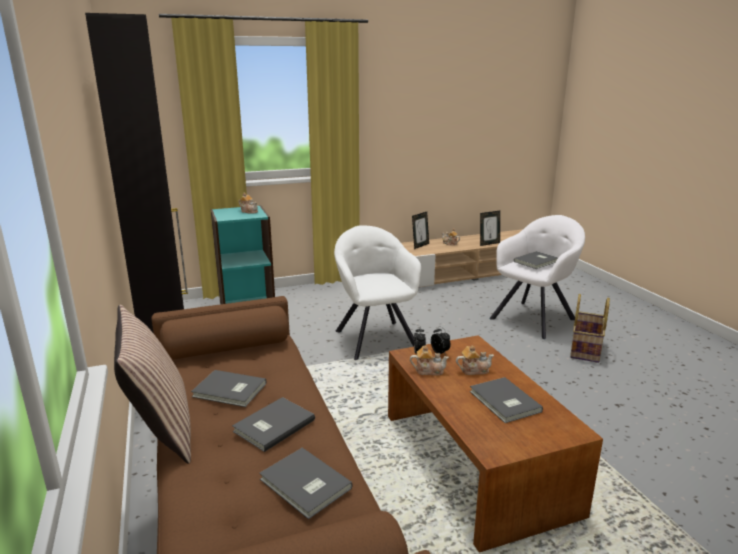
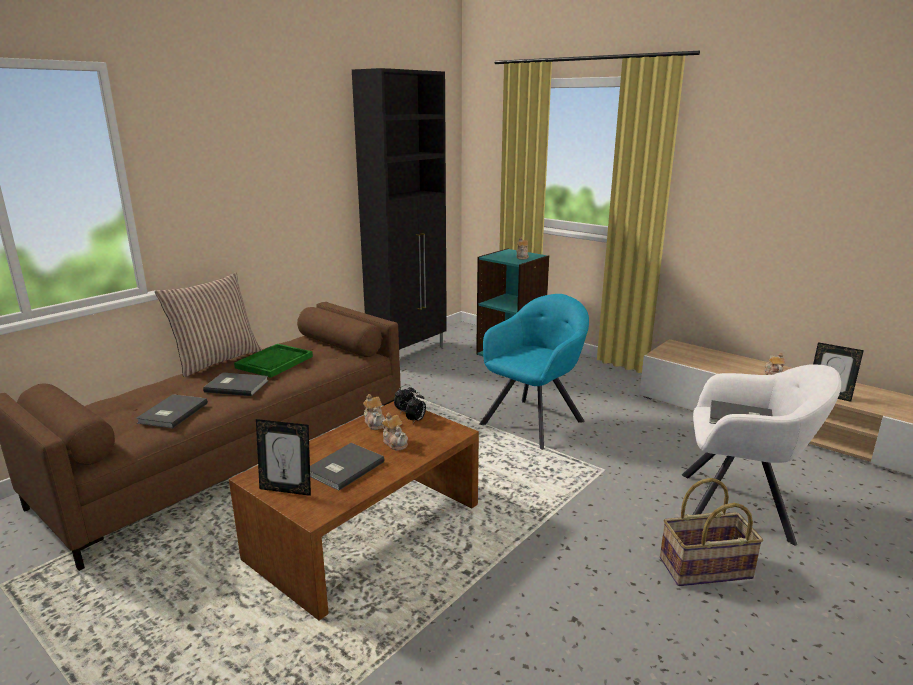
camera: 60 degrees right, 0 degrees up
(229, 391) = (274, 362): grey book -> green tray
(375, 338) = (534, 421): white armchair -> turquoise armchair
(420, 246) = (727, 361): picture frame -> picture frame (287, 489)

